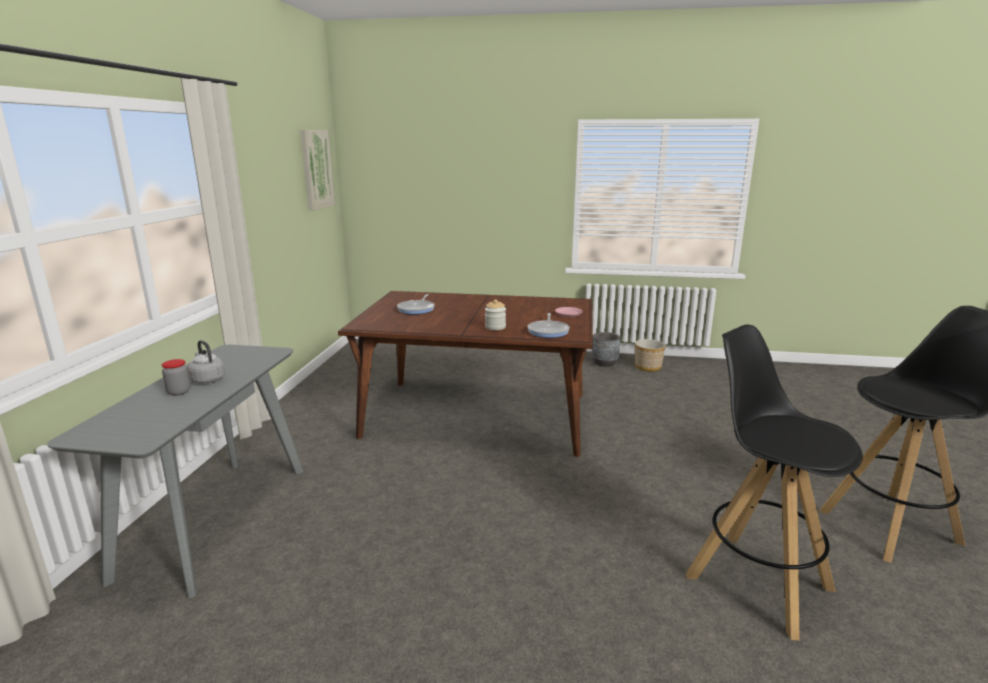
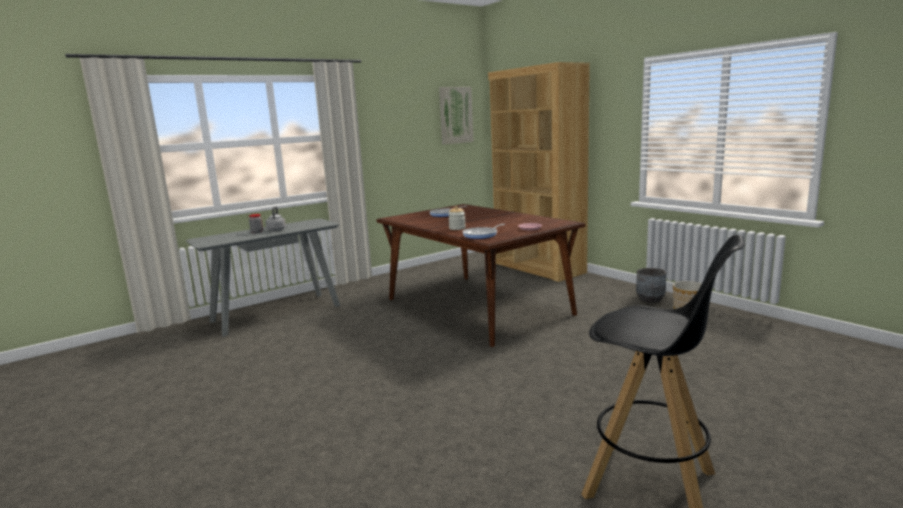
camera: 45 degrees right, 5 degrees down
(453, 353) = (538, 268): none -> brown bookcase
(756, 581) = (452, 450): black stool -> none

